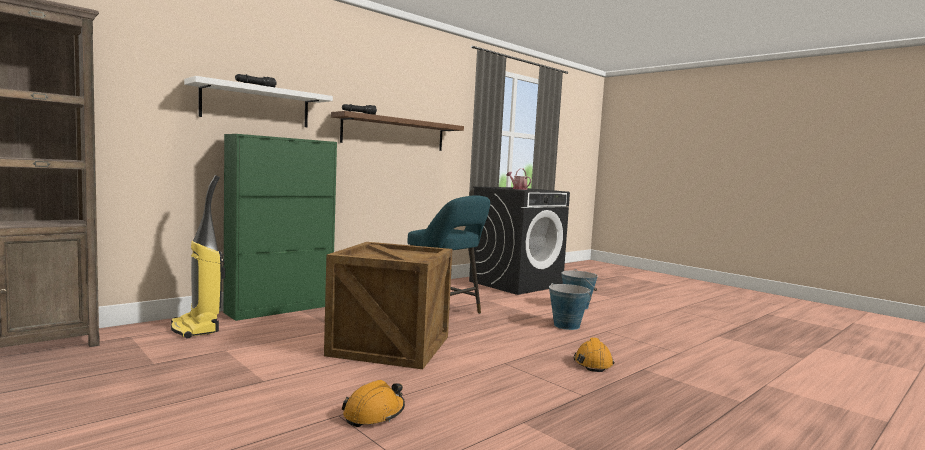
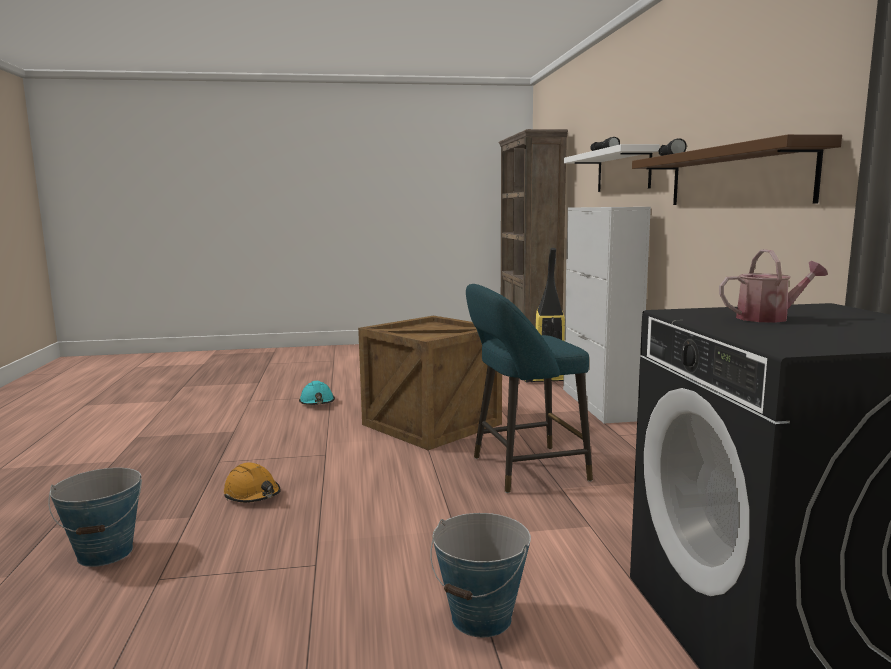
camera: 125 degrees right, 5 degrees up
(281, 309) = (598, 404): green cabinet -> white cabinet
(374, 414) = (317, 402): orange hard hat -> turquoise hard hat
(566, 325) = (381, 539): bucket -> bucket (106, 553)

